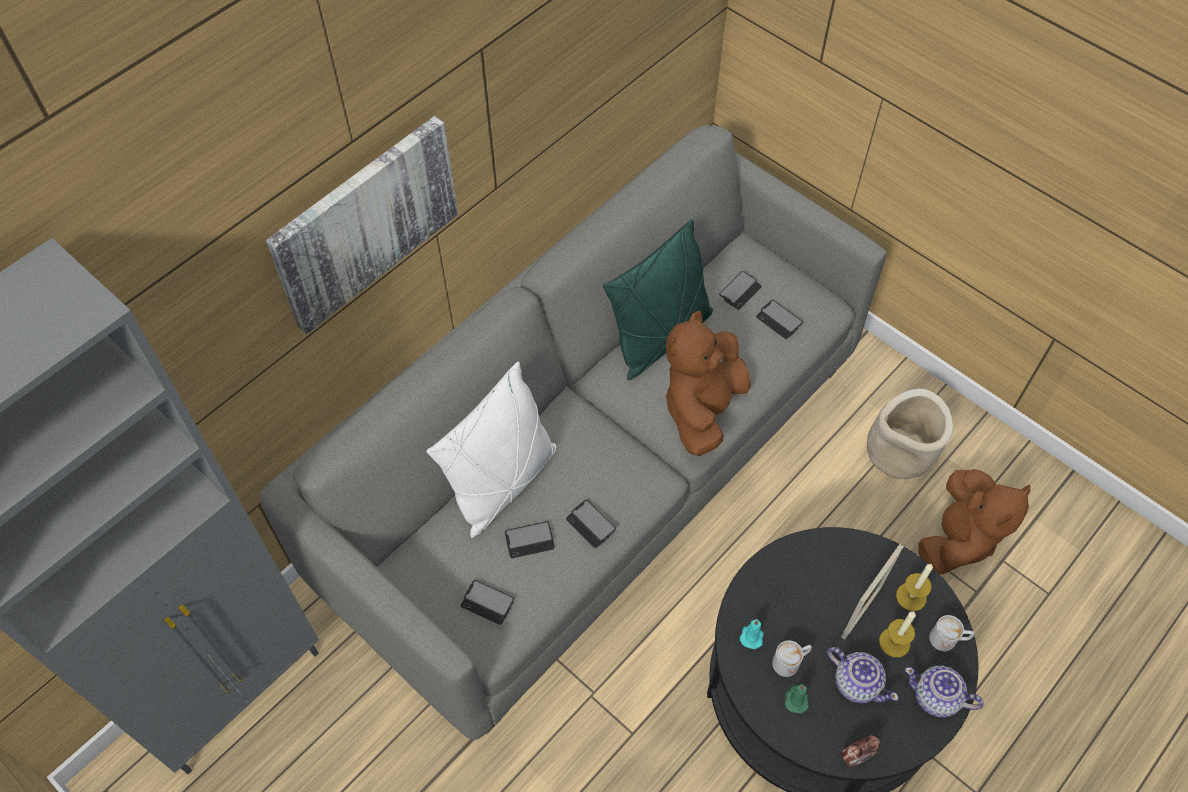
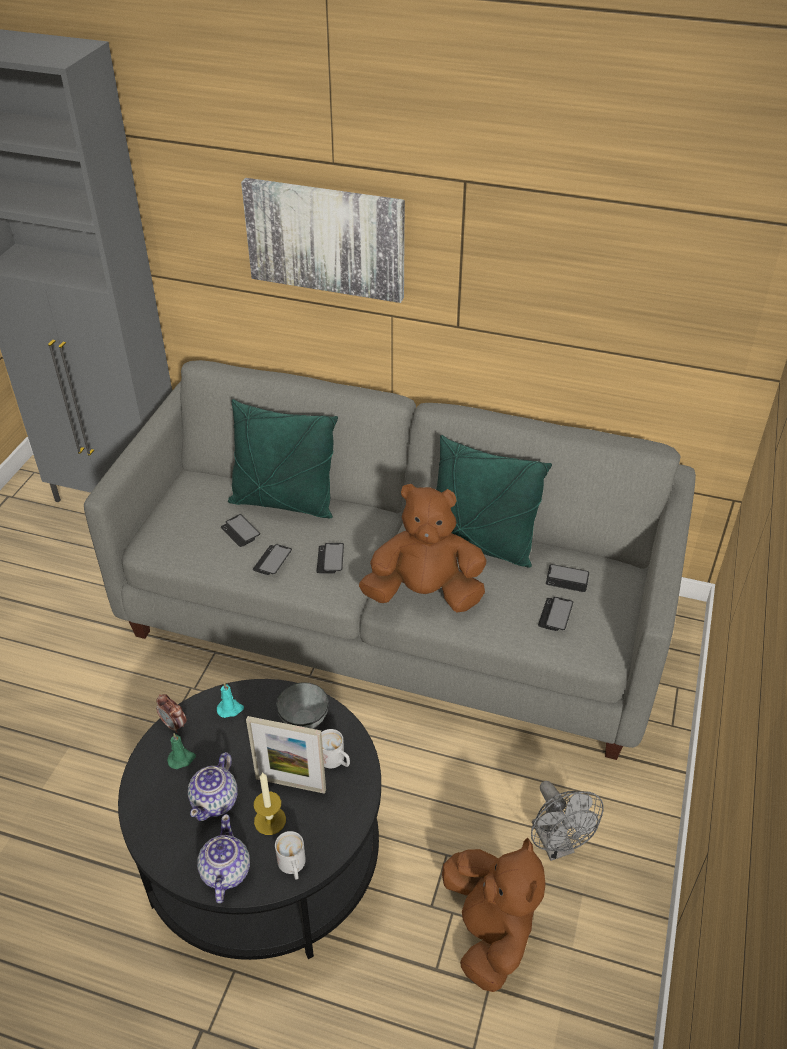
camera: 65 degrees right, 15 degrees down
(487, 603) = (178, 528): phone -> phone (330, 559)
(502, 483) = (284, 502): white pillow -> green pillow
(791, 661) = (217, 744): white mug -> white mug (335, 761)
(793, 574) = (304, 721): none -> grey bowl
(855, 756) = (141, 821): alarm clock -> alarm clock (174, 725)
(898, 454) = (556, 845): beige planter -> grey fan
(911, 596) = (325, 821): candle -> none
(957, 539) = (489, 931): brown plush toy -> brown plush toy turned 105 degrees counterclockwise

